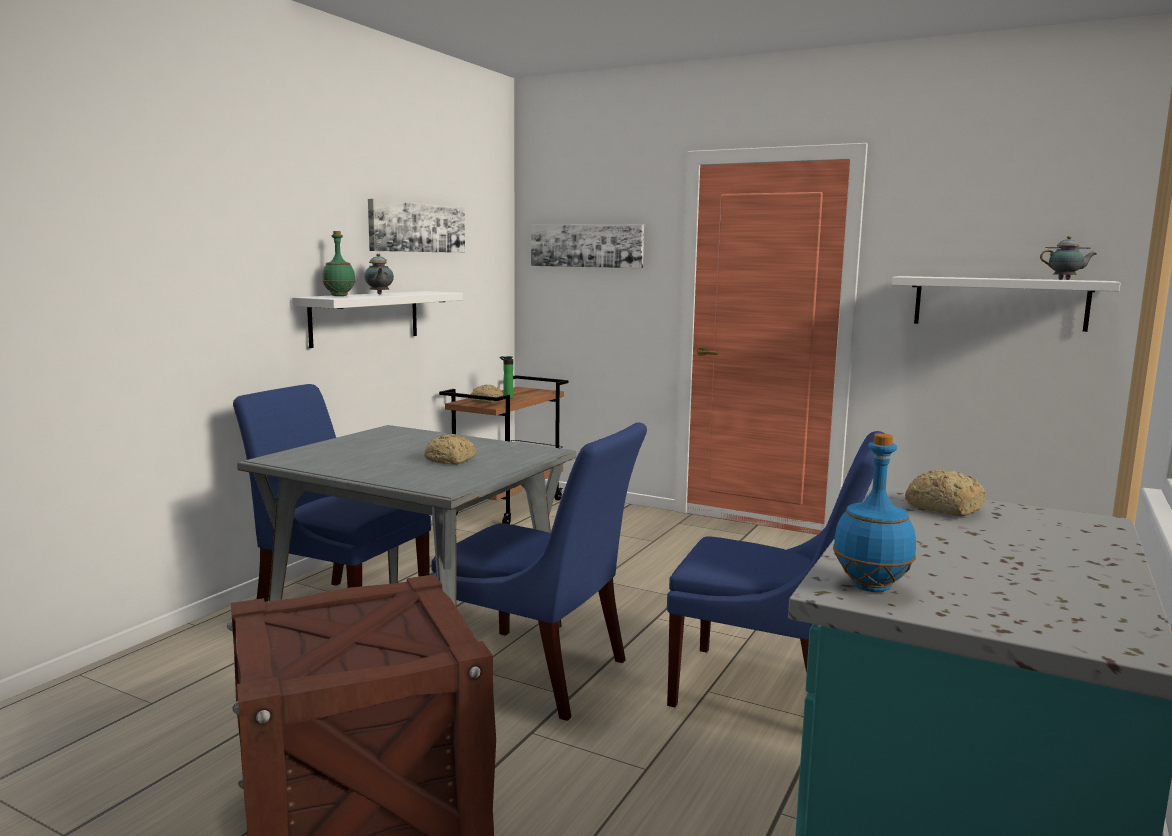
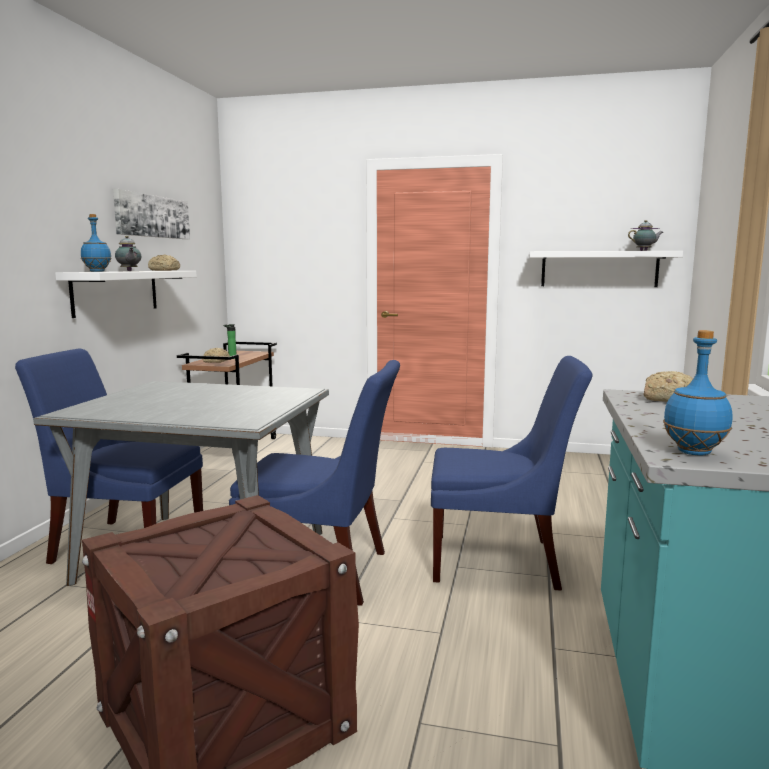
camera: 15 degrees left, 0 degrees up
(339, 296) = (97, 271): green bottle -> blue bottle
(451, 460) = (233, 402): bread -> bread (165, 270)
(586, 246) = (286, 234): picture -> none

